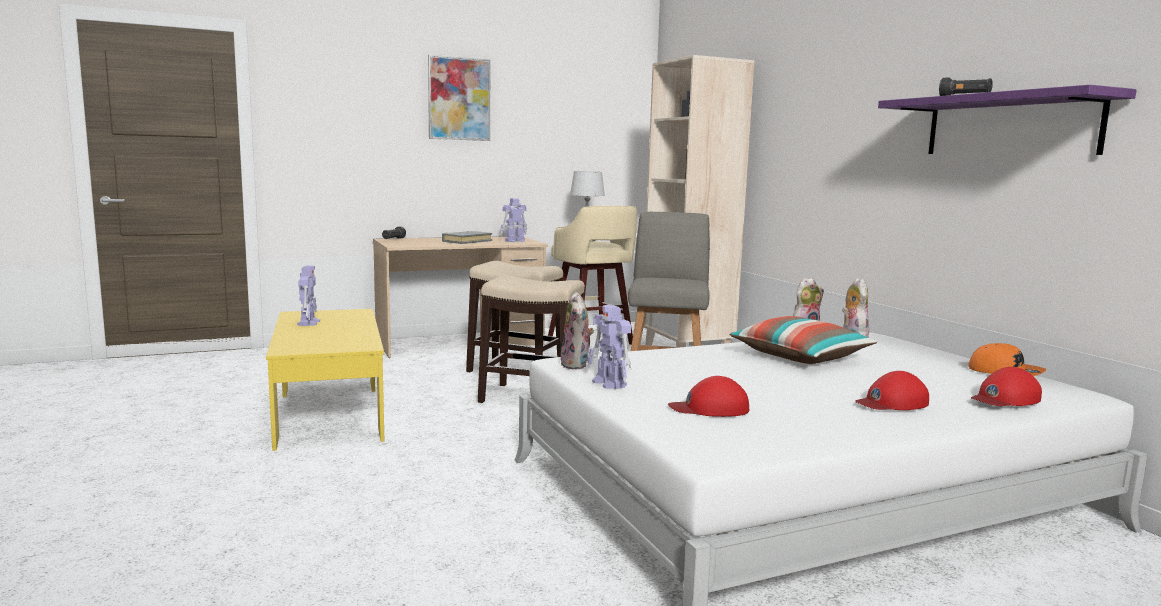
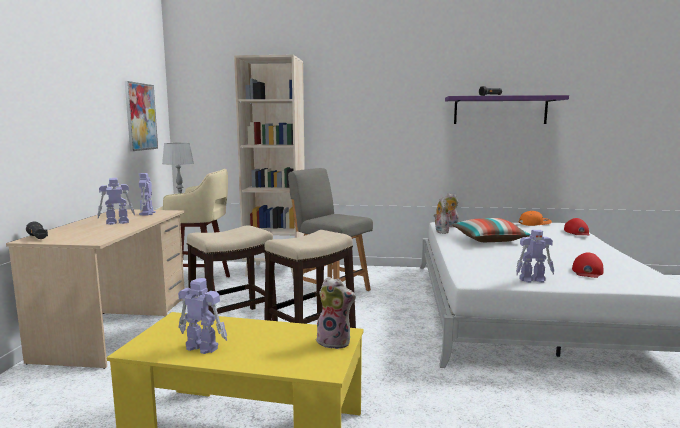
camera: 60 degrees left, 0 degrees up
(459, 99) = (57, 72): picture -> picture (141, 116)
(466, 241) = (117, 222): grey book -> toy robot
(577, 365) = (485, 279): plush toy -> plush toy (335, 342)
(891, 403) = (577, 245): red cap -> none

